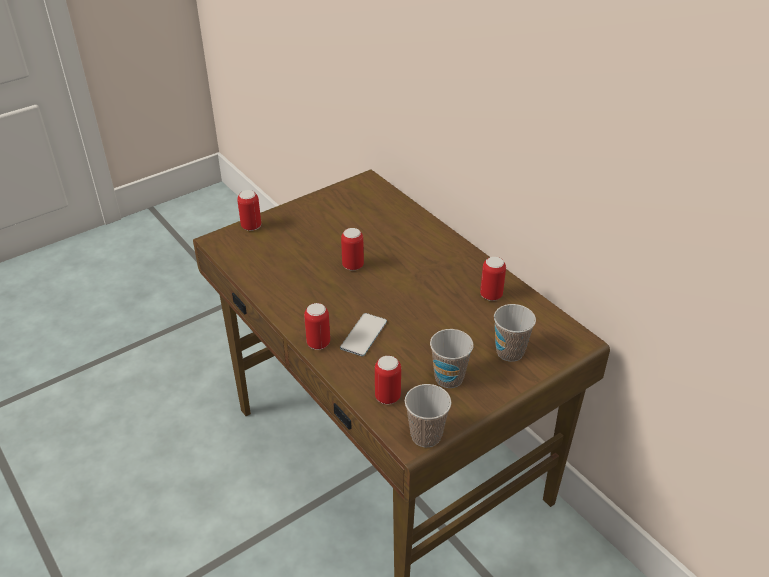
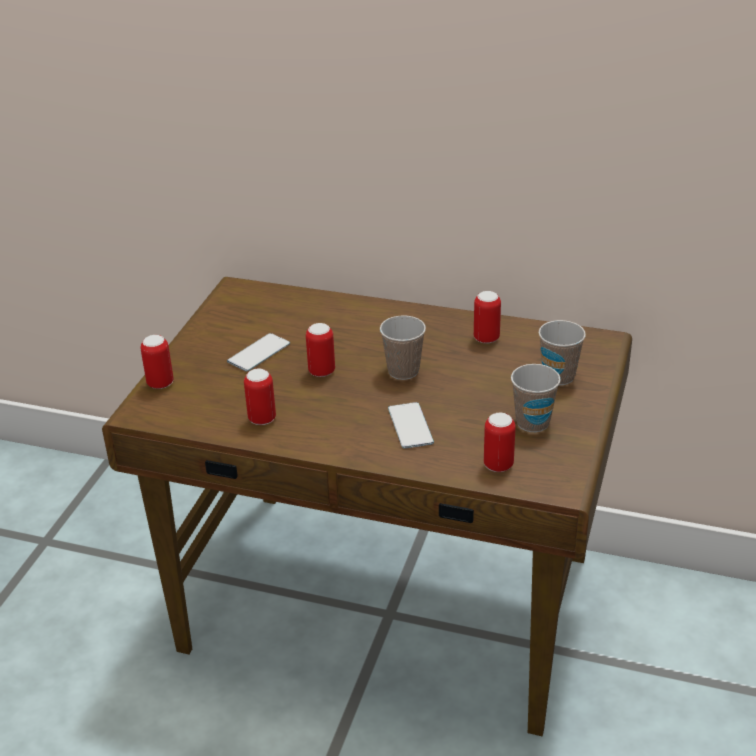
camera: 35 degrees left, 5 degrees down
(318, 343) = (375, 454): can -> can (262, 419)
(330, 233) = (259, 353): none -> phone
(426, 436) = (570, 477): cup -> cup (403, 371)

